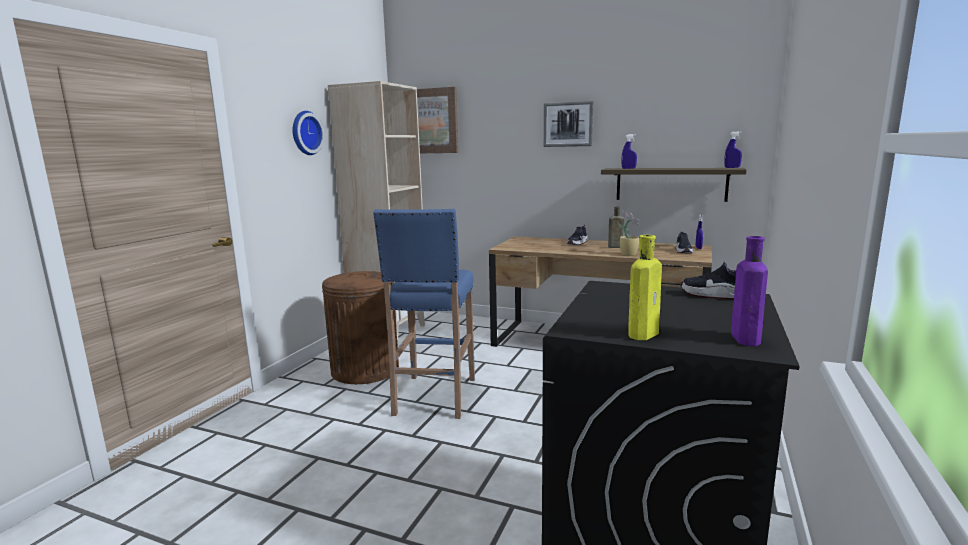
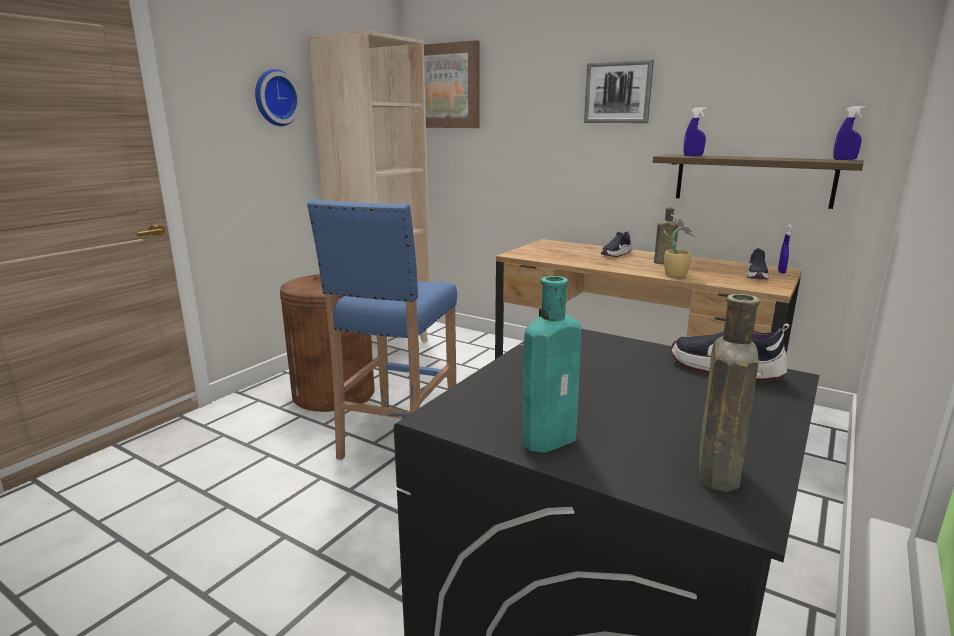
camera: 10 degrees right, 5 degrees up
(644, 333) = (552, 438): yellow bottle -> turquoise bottle
(744, 338) = (717, 469): purple bottle -> brown bottle

